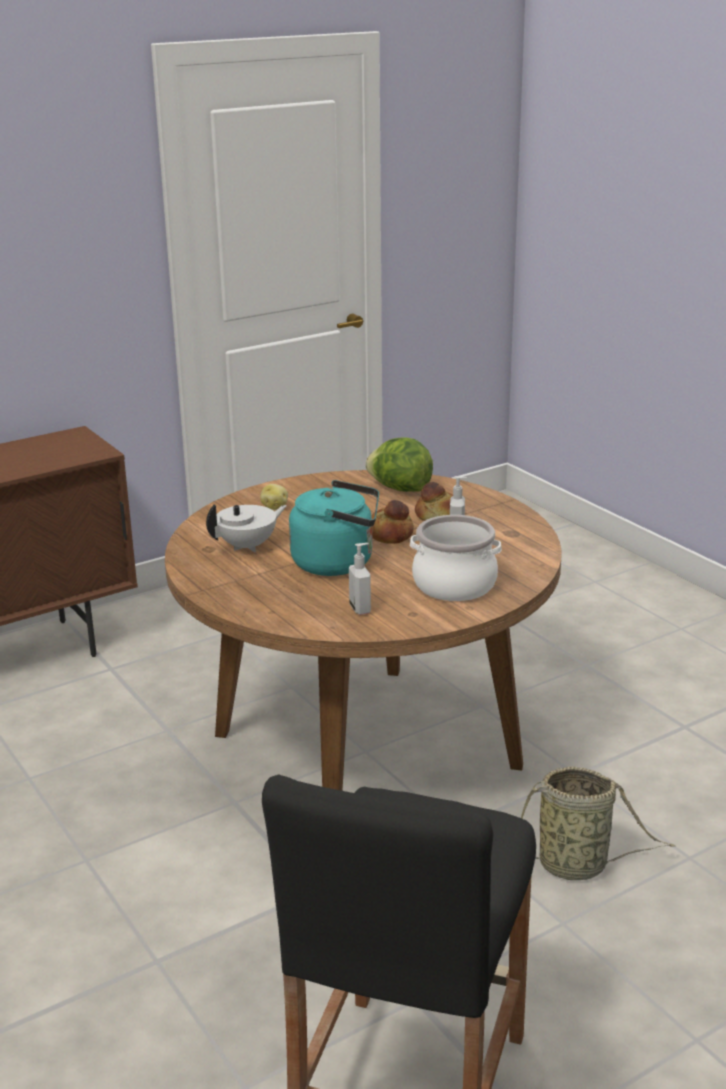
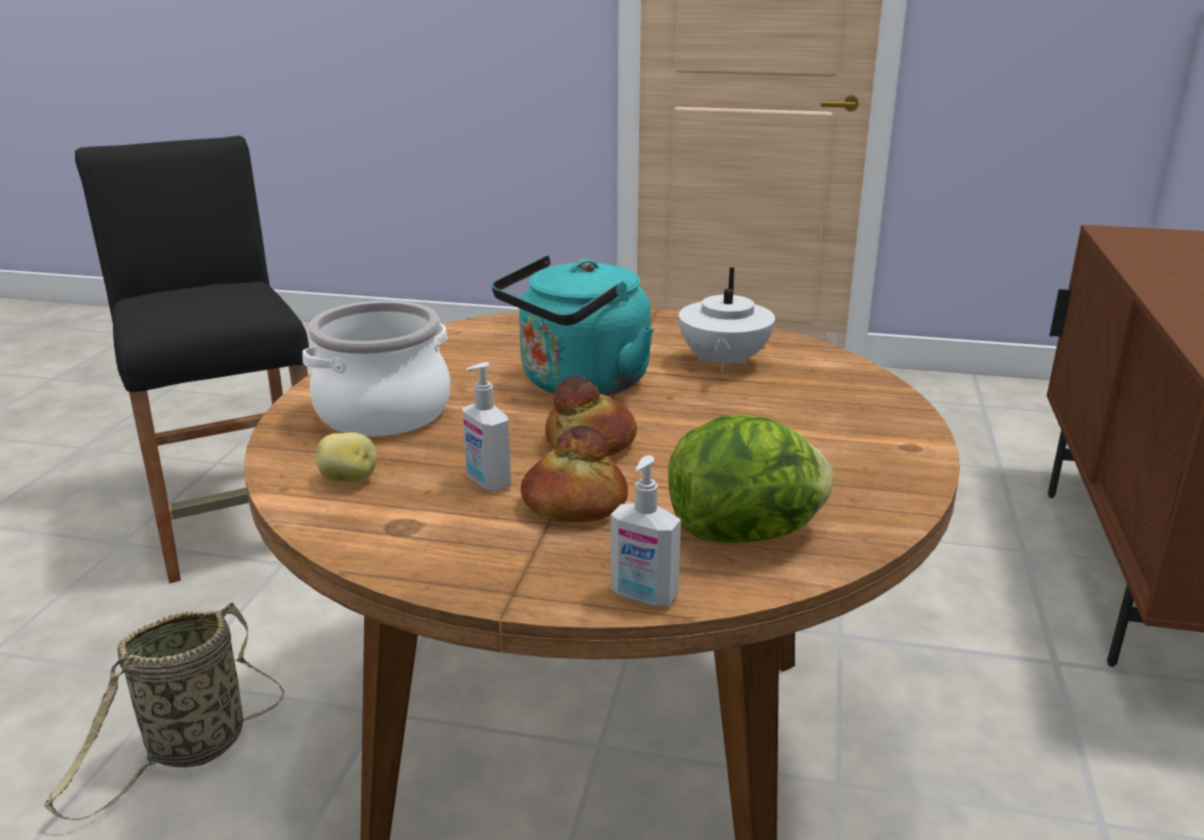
camera: 135 degrees right, 0 degrees up
(274, 507) = (830, 417): potato -> potato (349, 479)
(361, 609) = (457, 353): soap dispenser -> soap dispenser (643, 596)

